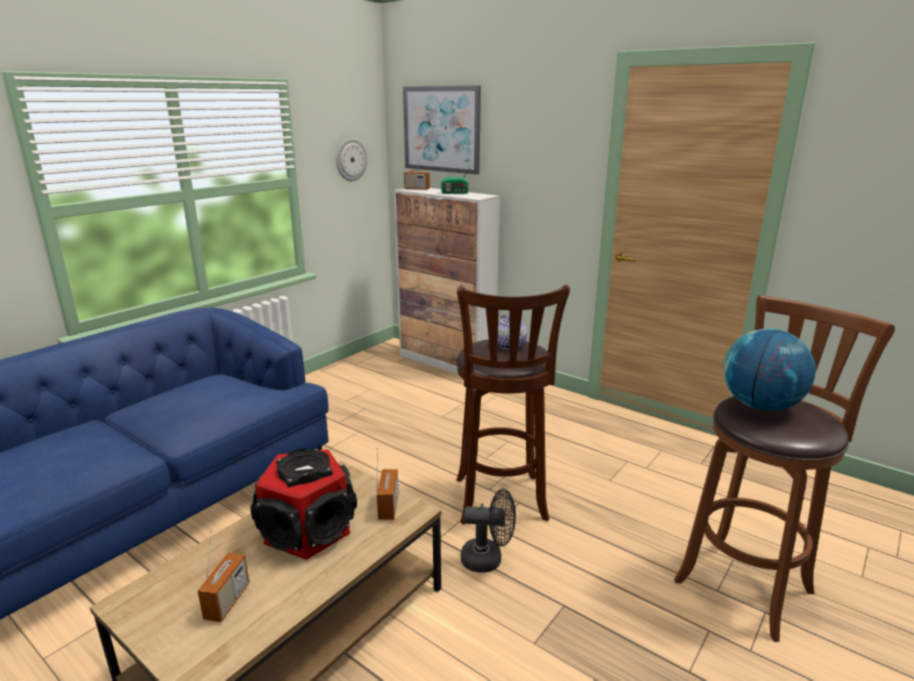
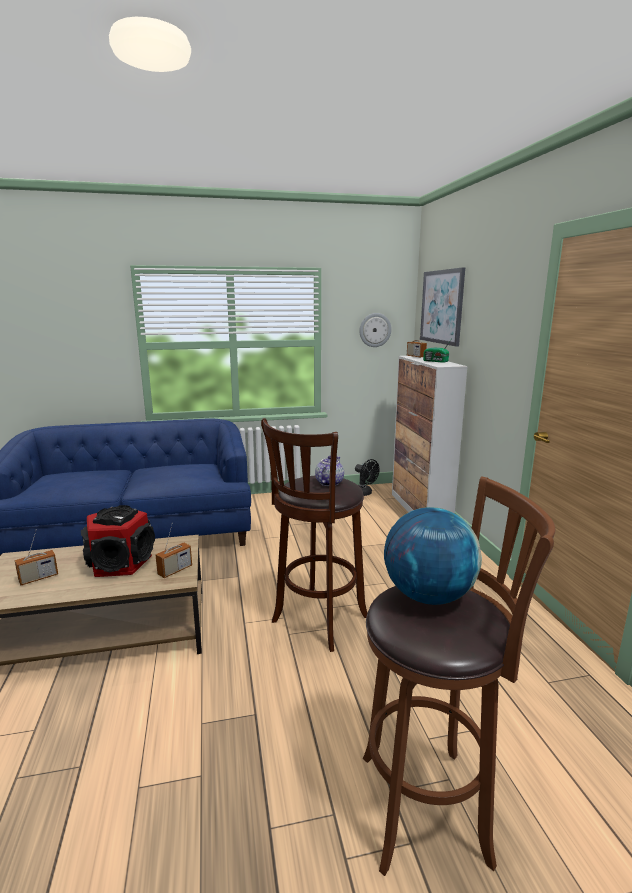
camera: 40 degrees right, 5 degrees down
(488, 559) = (254, 653): black fan -> black fan (364, 493)

